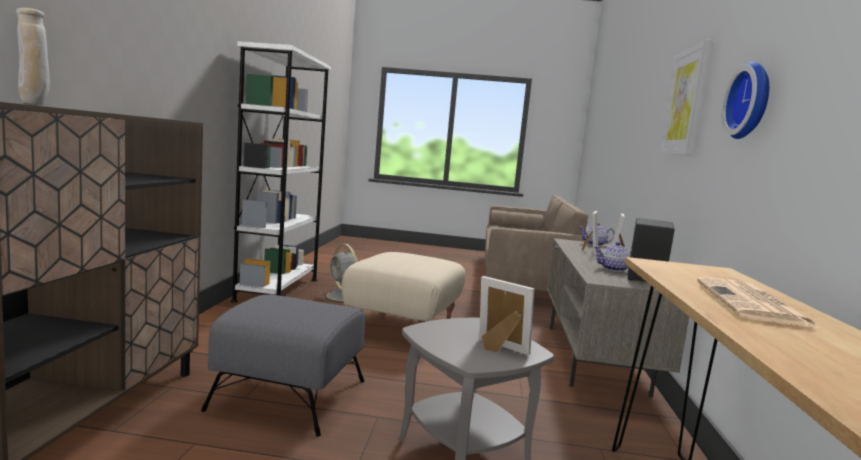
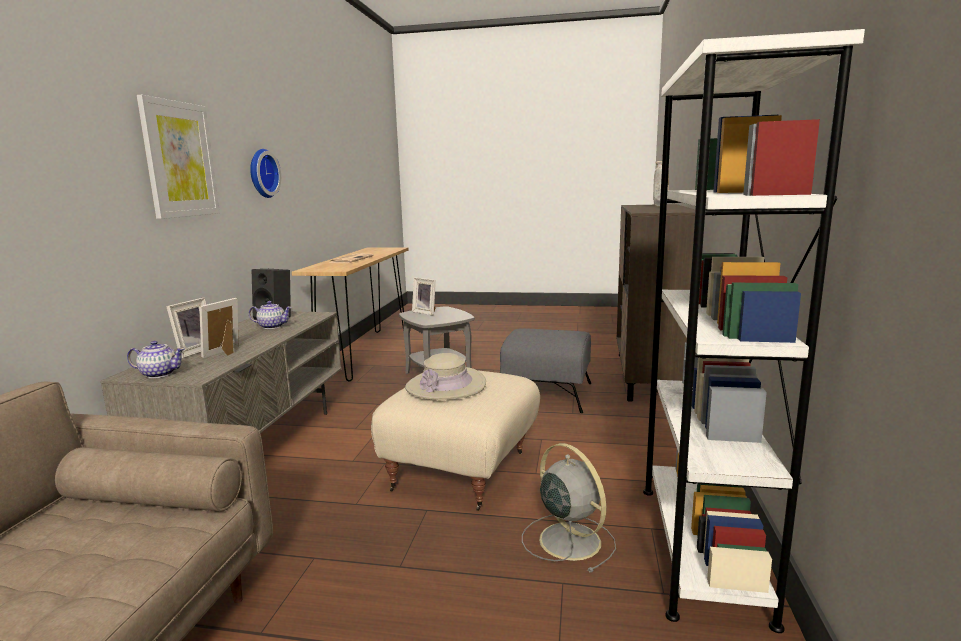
camera: 175 degrees left, 5 degrees up
(418, 259) = (446, 385): none -> beige hat

